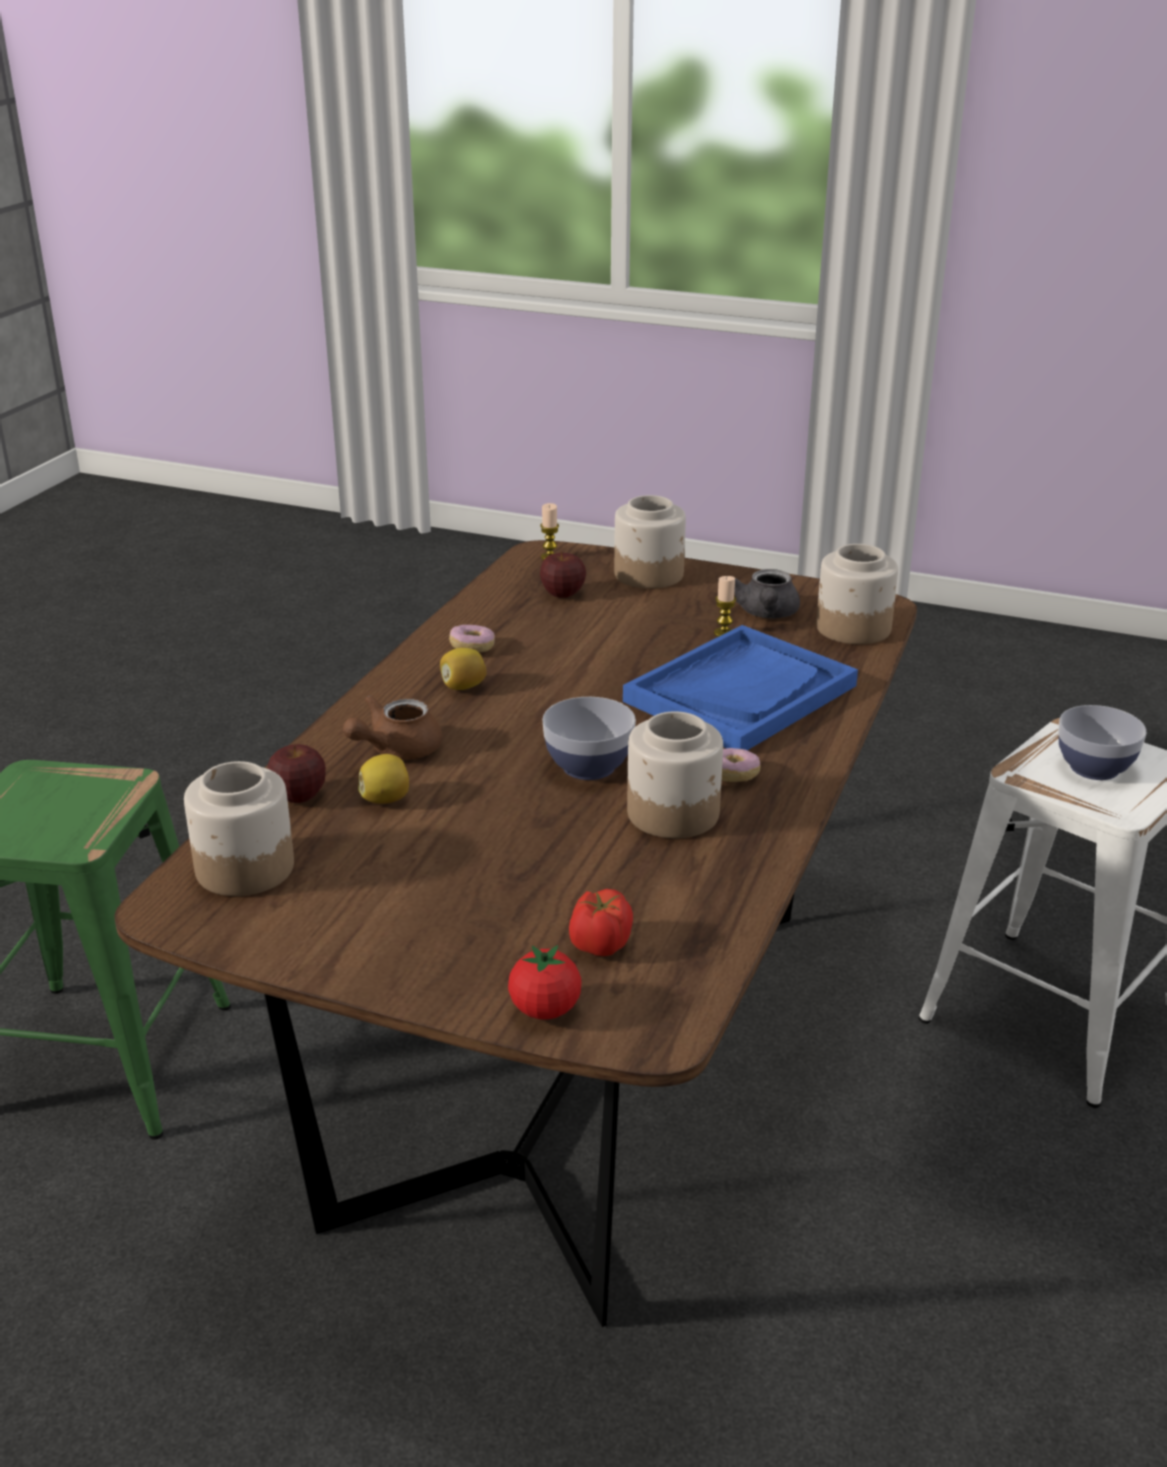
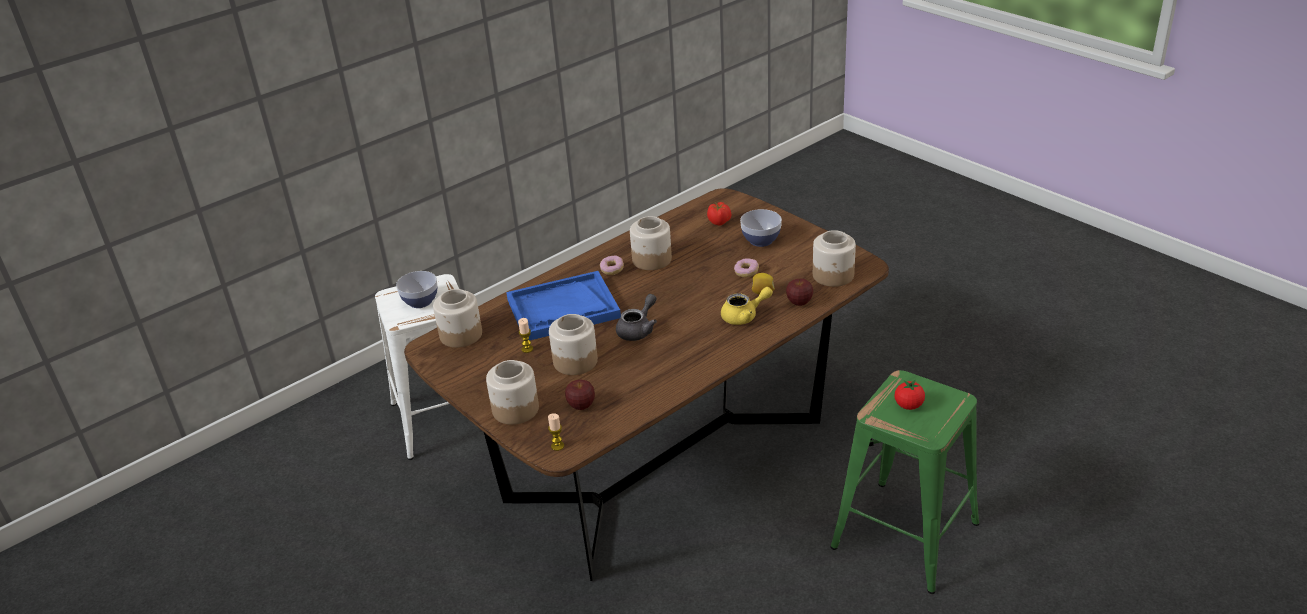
camera: 150 degrees left, 5 degrees up
(396, 750) = (744, 316): brown teapot -> yellow teapot
(463, 687) = (689, 347): lemon -> none
(472, 648) = (665, 373): donut -> donut (746, 272)
(545, 1009) = (751, 209): tomato -> tomato (908, 405)
(588, 766) = (666, 288): bowl -> bowl (761, 240)
(630, 634) = (575, 361): none -> jar
(766, 614) = (490, 357): grey teapot -> grey teapot (638, 330)

